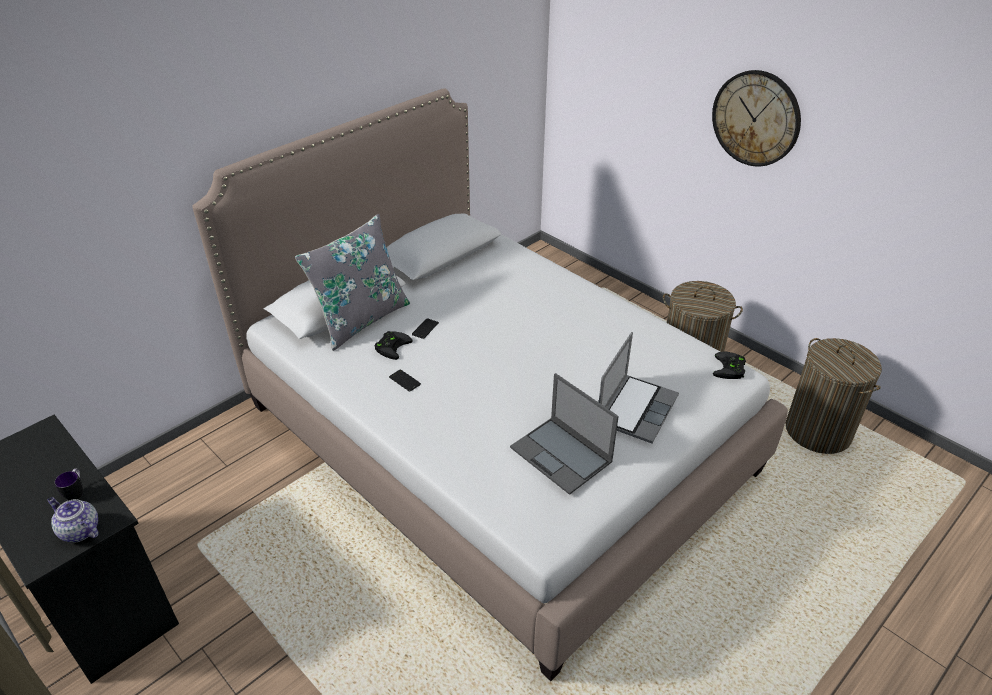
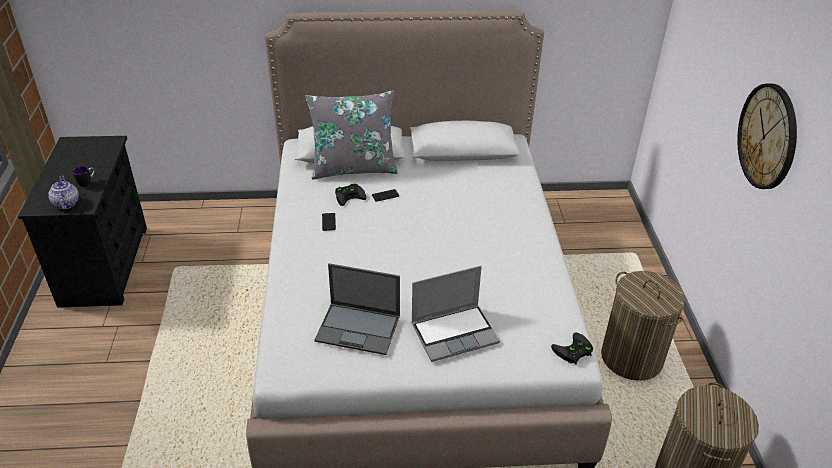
camera: 40 degrees right, 0 degrees up
(562, 455) = (359, 328): laptop -> laptop turned 75 degrees counterclockwise

